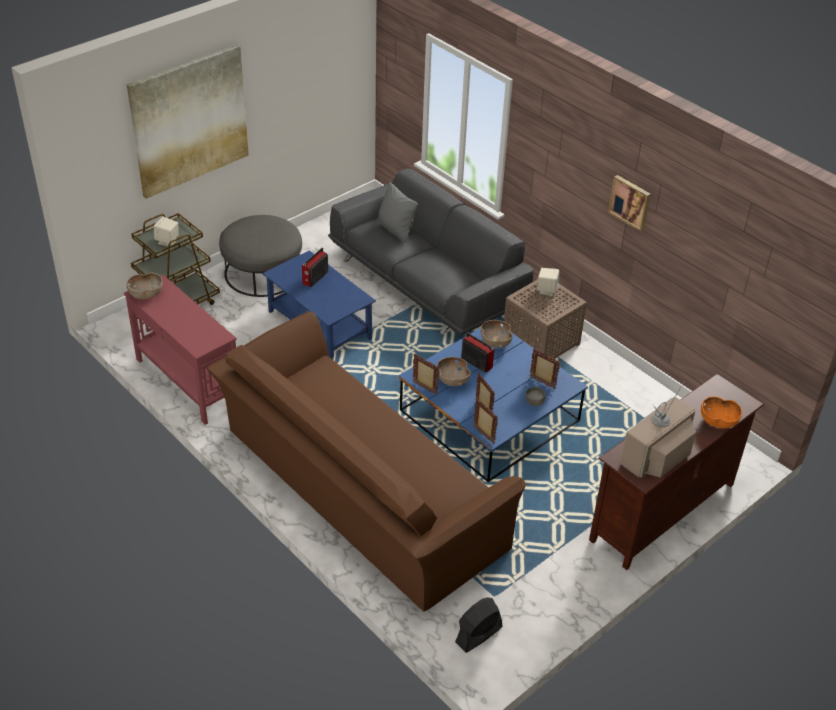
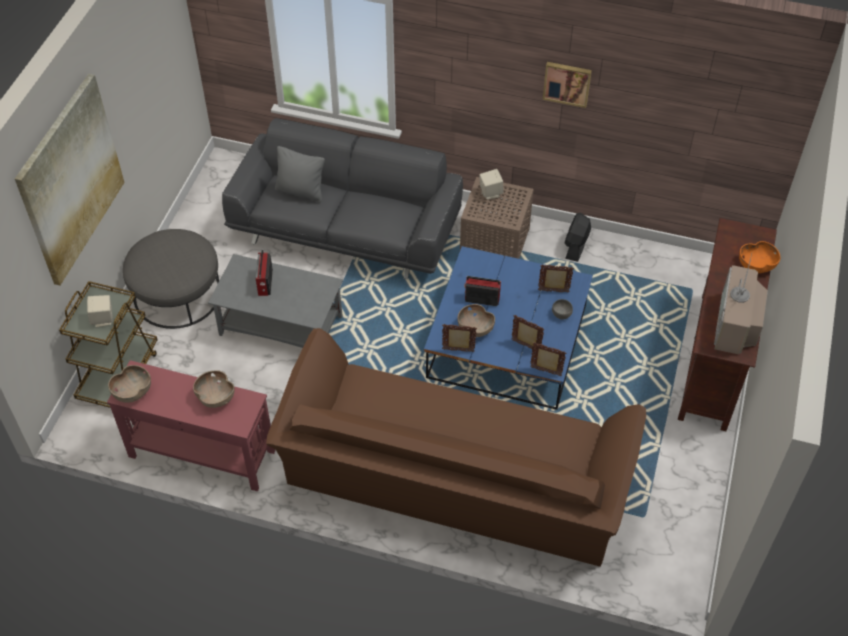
camera: 30 degrees left, 10 degrees up
(320, 325) = (282, 325): blue coffee table -> grey coffee table
(478, 635) = (659, 561): black fan -> black fan (576, 246)
(495, 342) = (481, 269): brown bowl -> brown bowl (215, 397)

